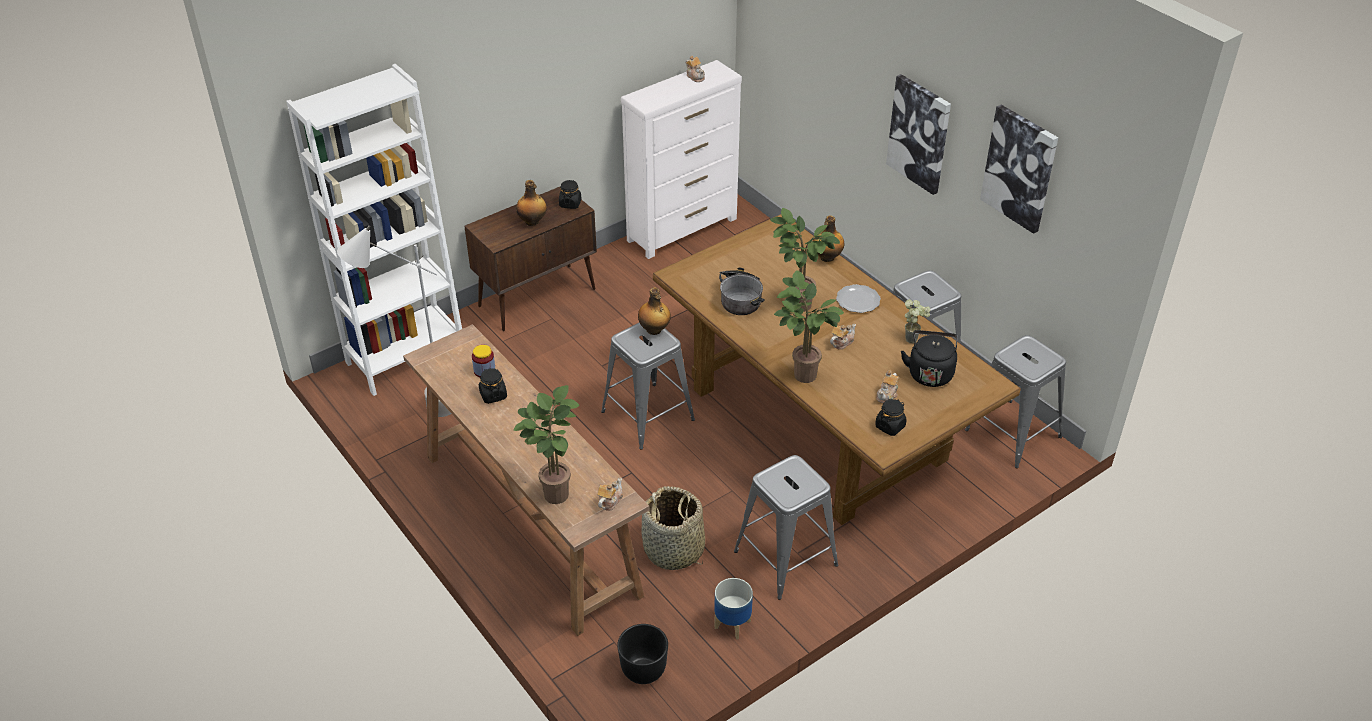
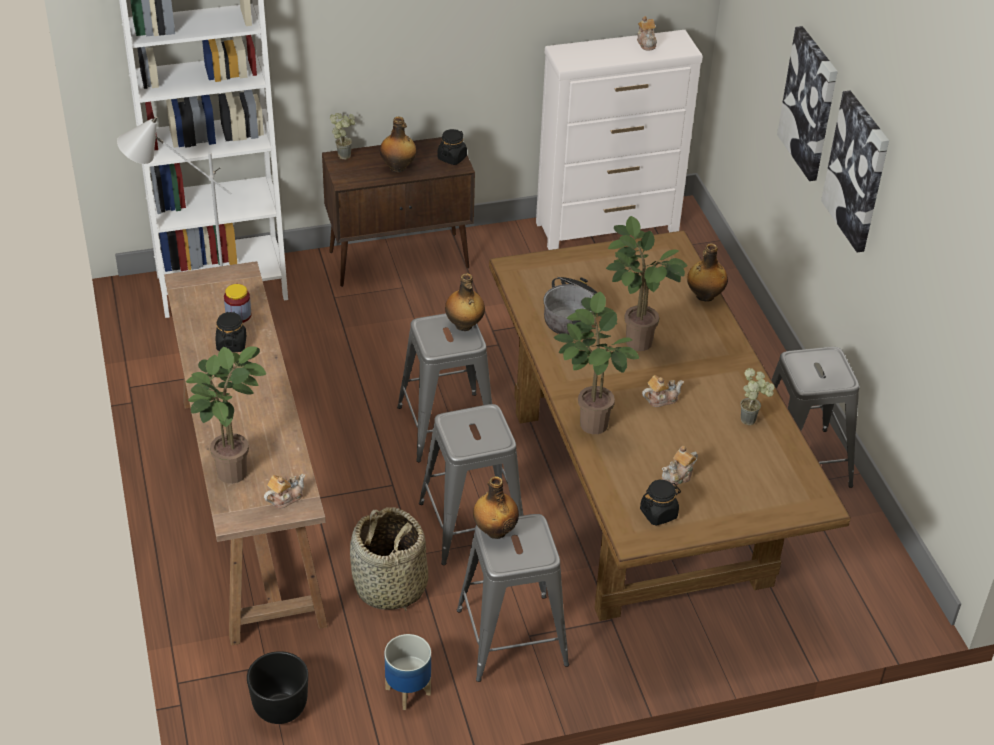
camera: 20 degrees right, 0 degrees up
(484, 222) = (345, 154): none -> potted plant
(770, 477) = (495, 530): none -> bottle
(858, 300) = (712, 356): plate -> none
(930, 373) = (747, 465): black kettle -> none
(1013, 433) = (876, 580): grey stool -> grey stool (473, 525)
(1020, 168) = (940, 241): picture -> picture (809, 103)

